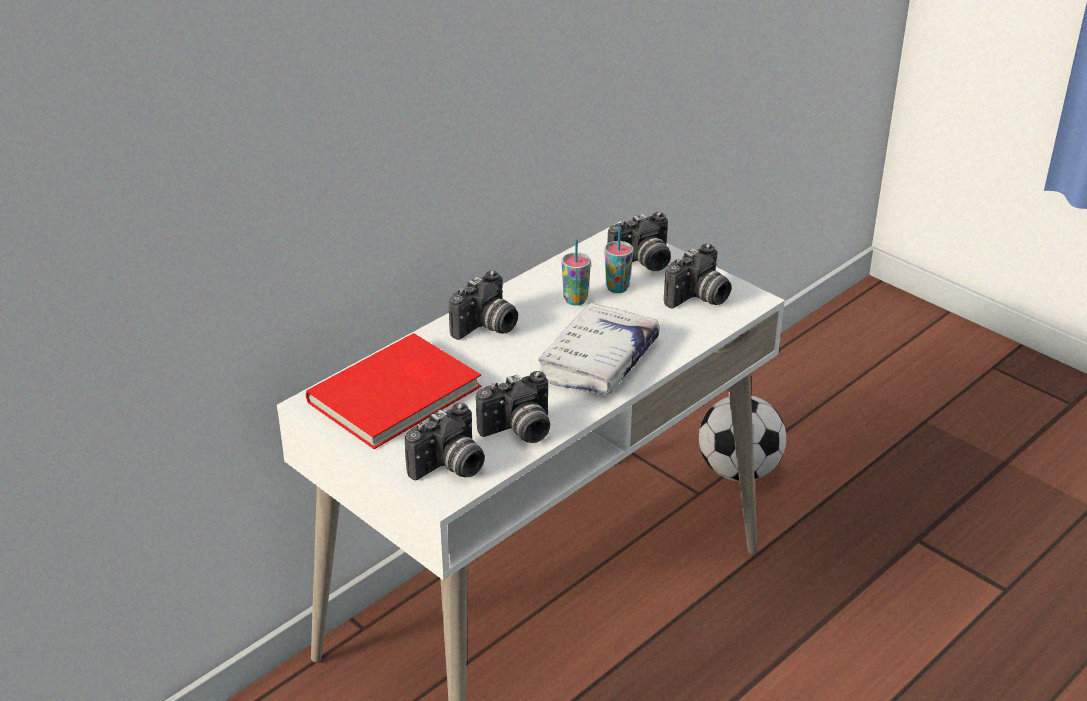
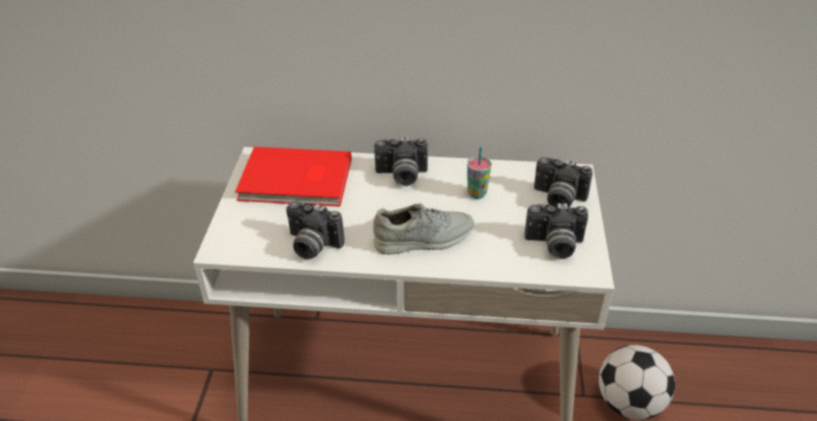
camera: 50 degrees right, 5 degrees up
(450, 468) = (247, 238): camera -> none
(598, 361) = (424, 239): white book -> grey shoe
(617, 288) = (514, 203): cup -> none

